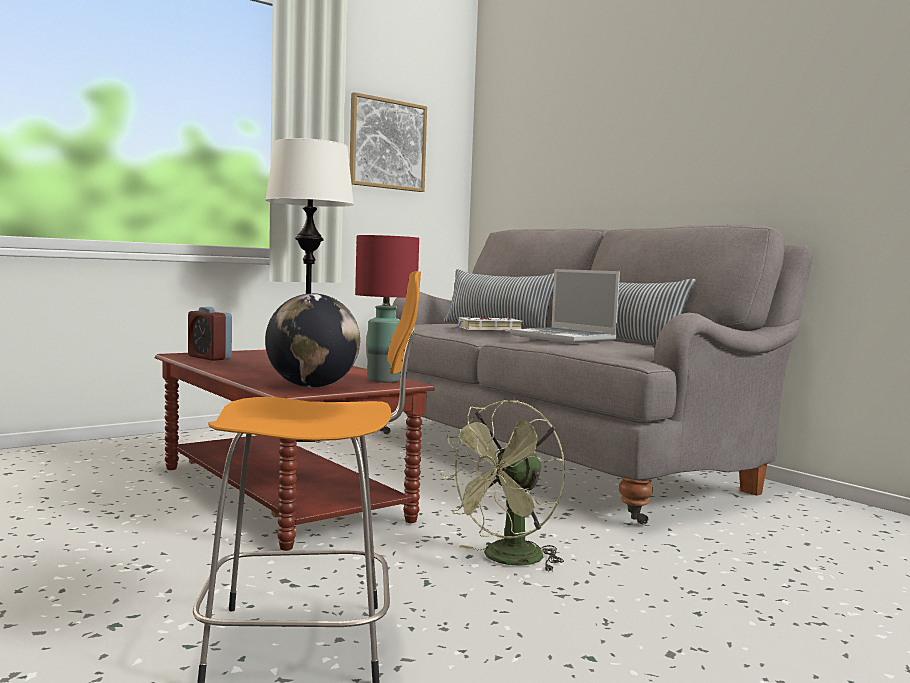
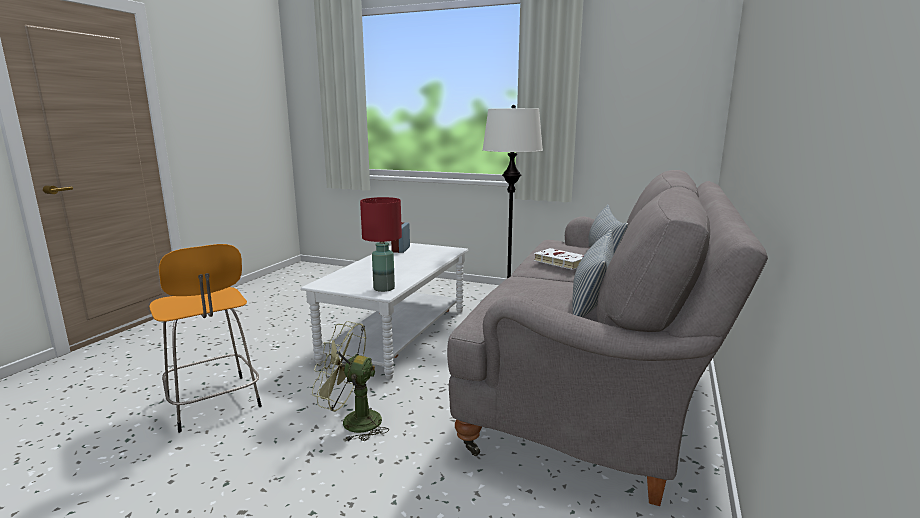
camera: 60 degrees right, 10 degrees up
(280, 493) = (397, 335): brown coffee table -> white coffee table
(312, 387) = (338, 283): globe -> none
(387, 144) = (628, 89): picture -> none
(564, 338) = (539, 287): laptop -> none

